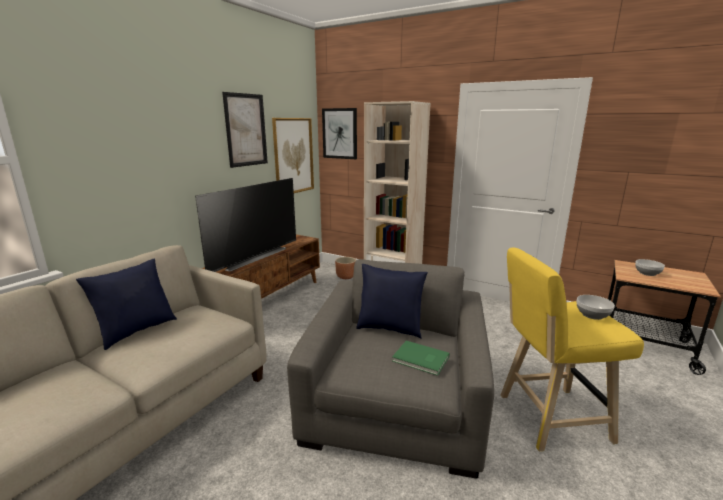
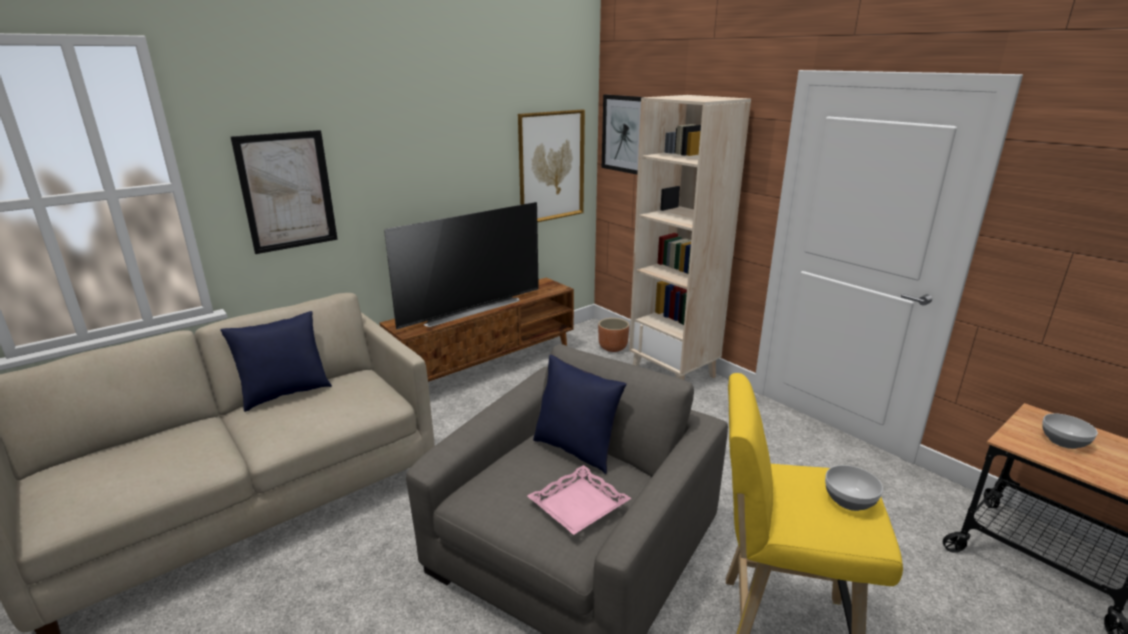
camera: 20 degrees right, 5 degrees up
(246, 130) = (474, 134): picture -> picture (287, 191)
(421, 360) = (579, 505): green book -> pink tray

